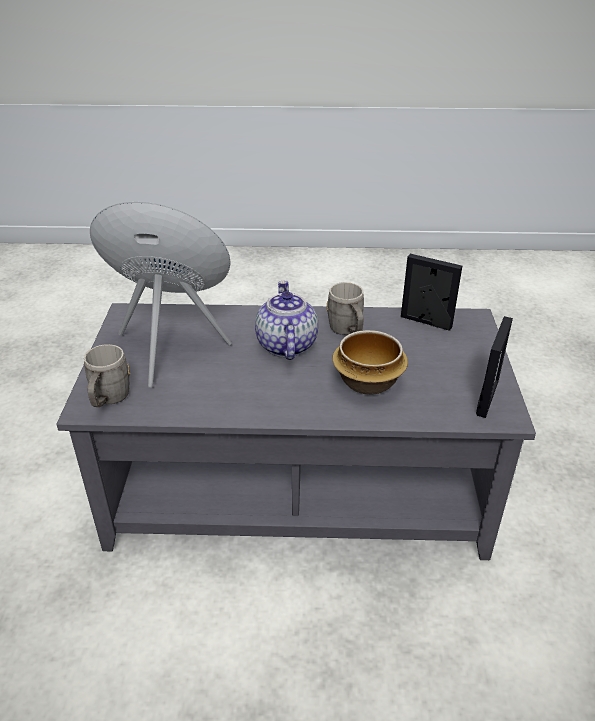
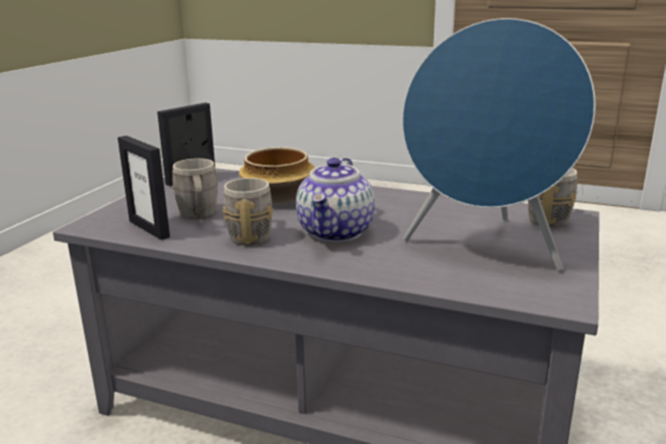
camera: 160 degrees left, 15 degrees down
(408, 343) = (199, 216): none -> grey mug

